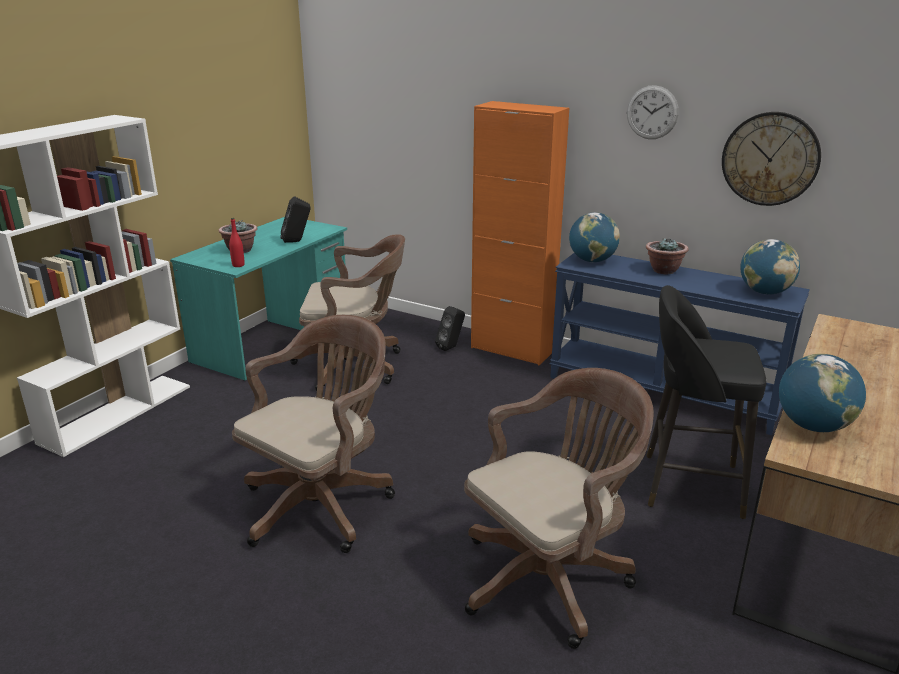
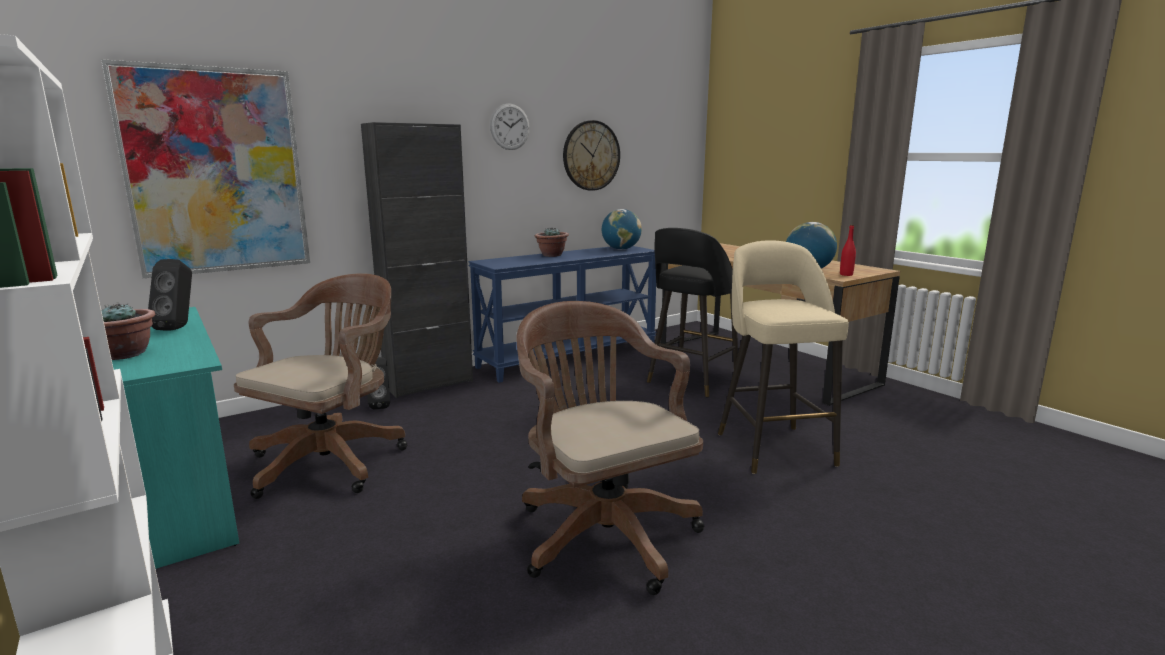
camera: 65 degrees left, 10 degrees down
(238, 265) = (185, 360): red bottle -> red bottle (846, 274)
(395, 130) = (216, 172): none -> picture
(511, 350) = (429, 384): orange cabinet -> black cabinet
(550, 576) = (773, 447): brown office chair -> beige stool
(592, 261) = (501, 262): globe -> none

